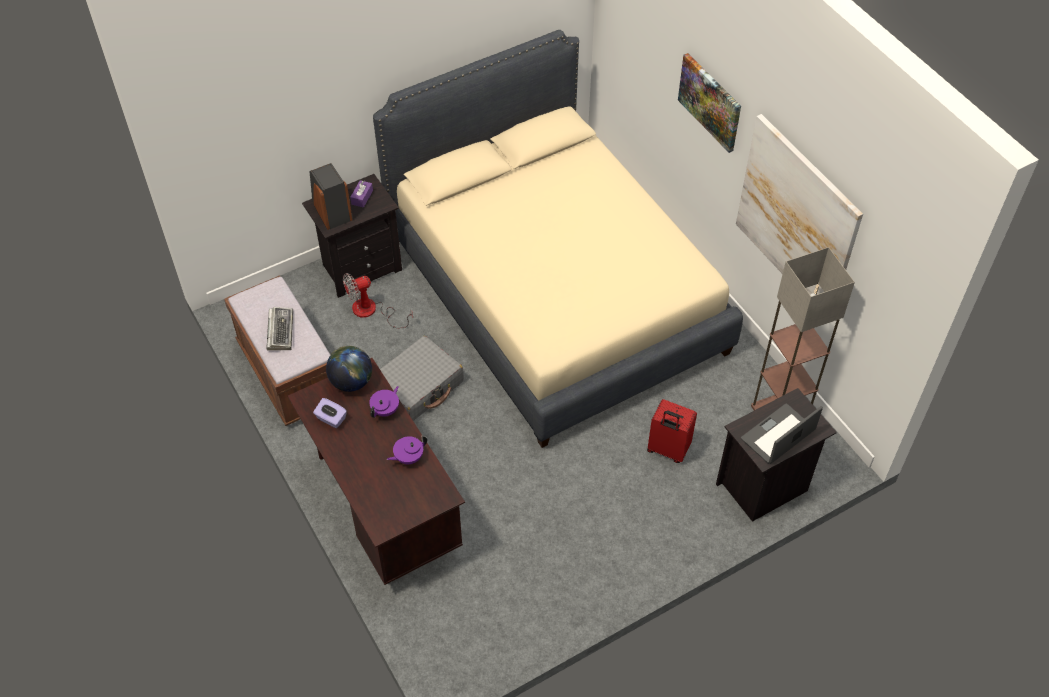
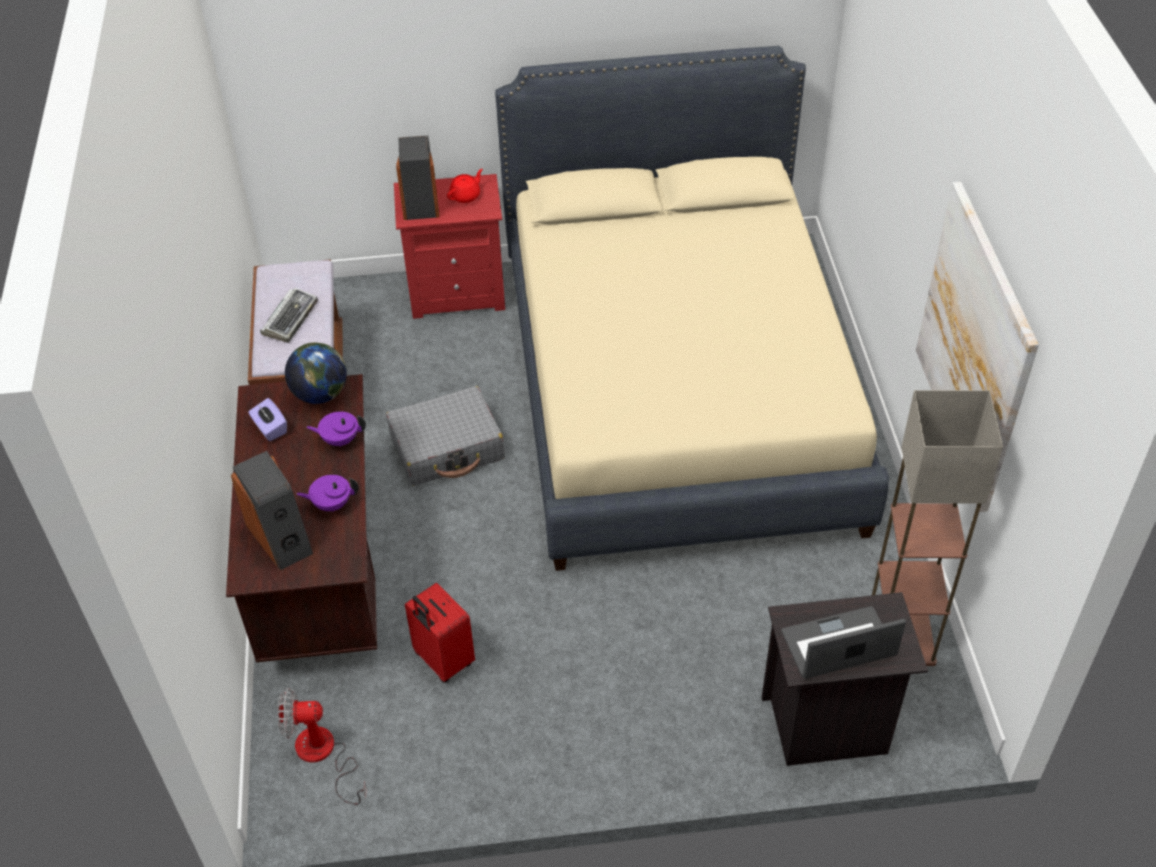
camera: 25 degrees right, 5 degrees down
(360, 267) = (458, 293): black nightstand -> red nightstand
(362, 197) = (466, 196): purple tissue box -> red teapot
(372, 311) = (442, 345): fan -> fan (323, 755)
(386, 410) = (340, 439): purple teapot -> purple teapot turned 150 degrees counterclockwise
(388, 493) = (281, 538): none -> speaker
(667, 450) = (719, 630): red suitcase -> red suitcase (442, 660)
(710, 102) = (918, 164): picture -> none

